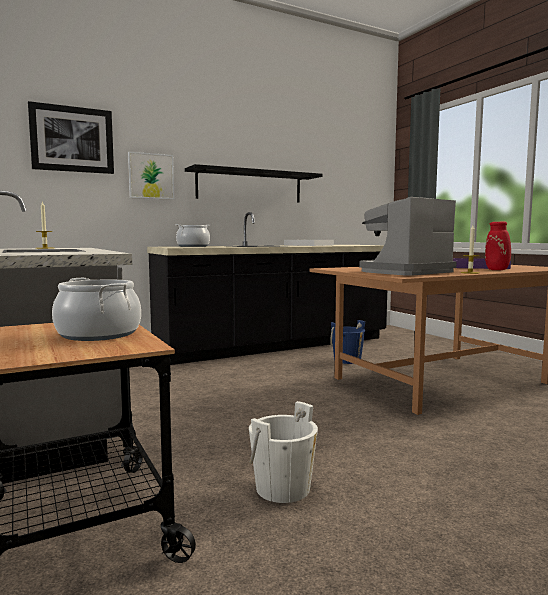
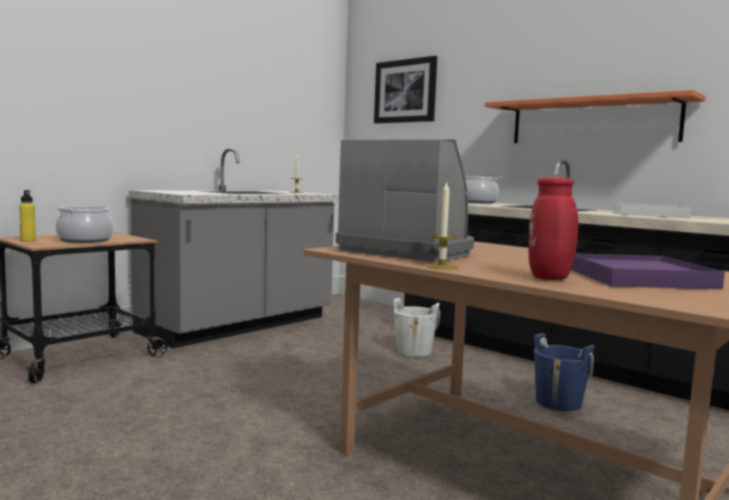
camera: 70 degrees right, 0 degrees up
(65, 354) = (28, 240): none -> yellow bottle
(151, 176) = (468, 120): picture -> none
(250, 186) = (592, 122): black shelf -> orange shelf
(283, 488) = (127, 399): white bucket -> white bucket (414, 351)

